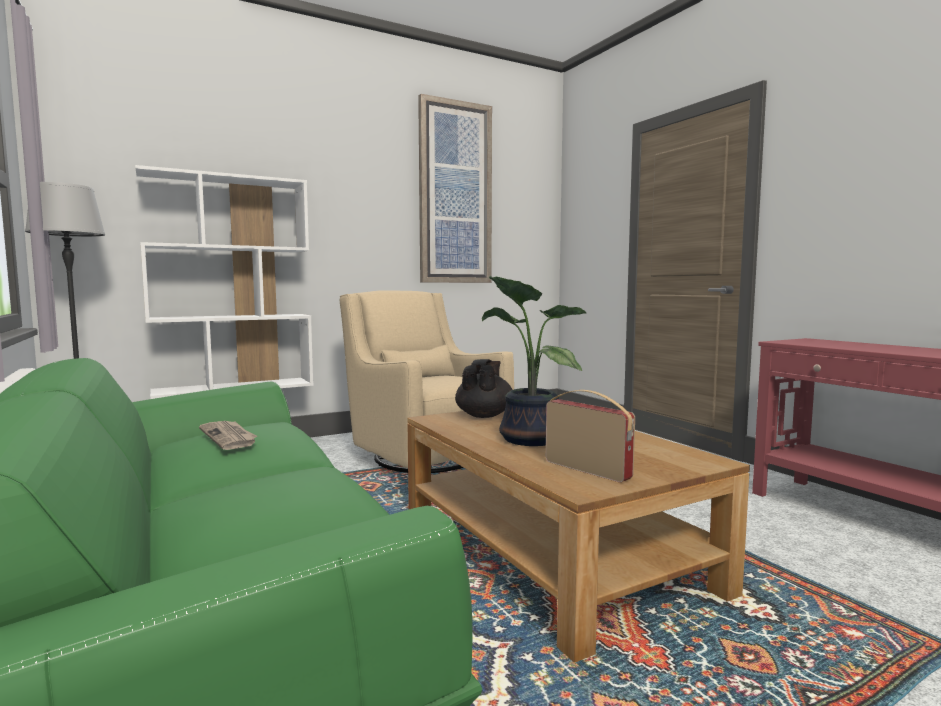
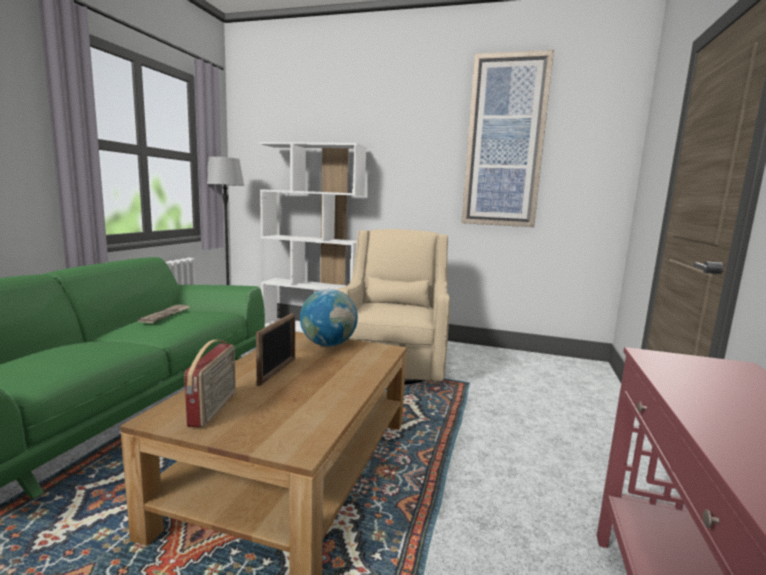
camera: 45 degrees right, 5 degrees up
(484, 415) = (328, 344): black teapot -> globe
(526, 439) = (277, 371): potted plant -> picture frame

